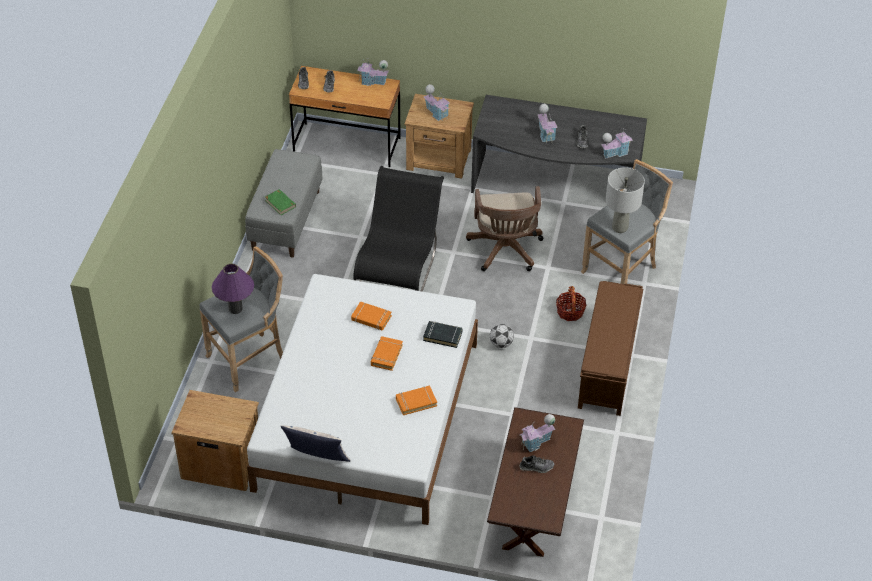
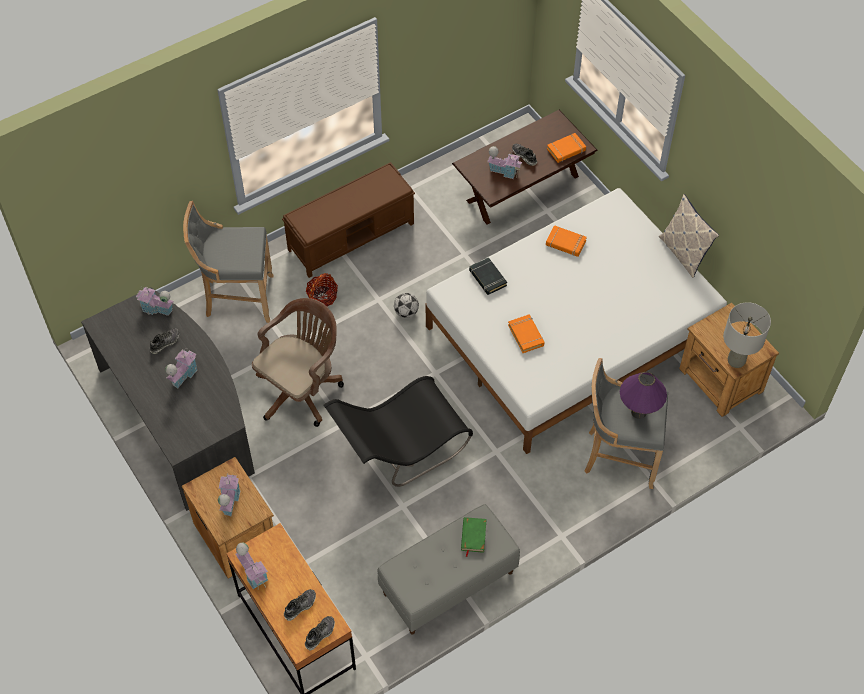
camera: 135 degrees left, 10 degrees up
(386, 355) = (548, 295): orange book -> orange book (566, 150)
(620, 227) = (249, 245): grey table lamp -> grey table lamp (736, 361)

